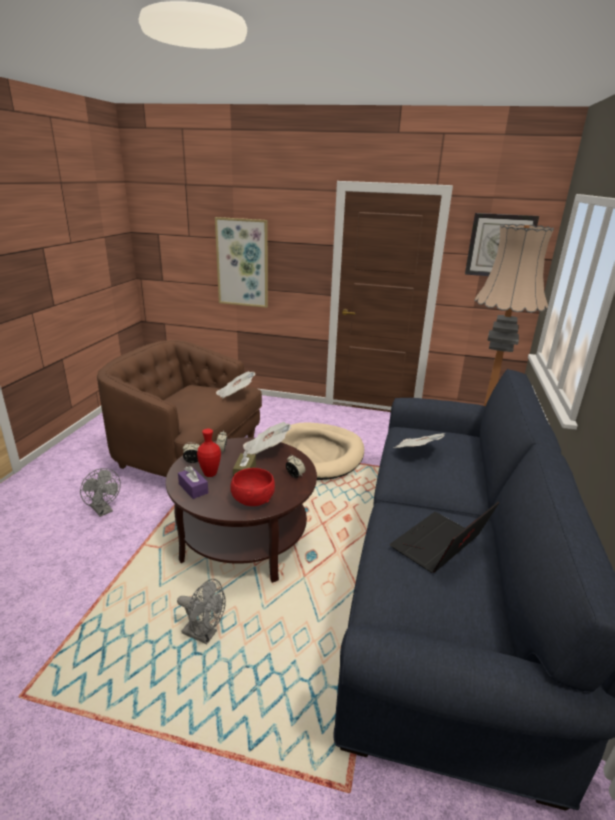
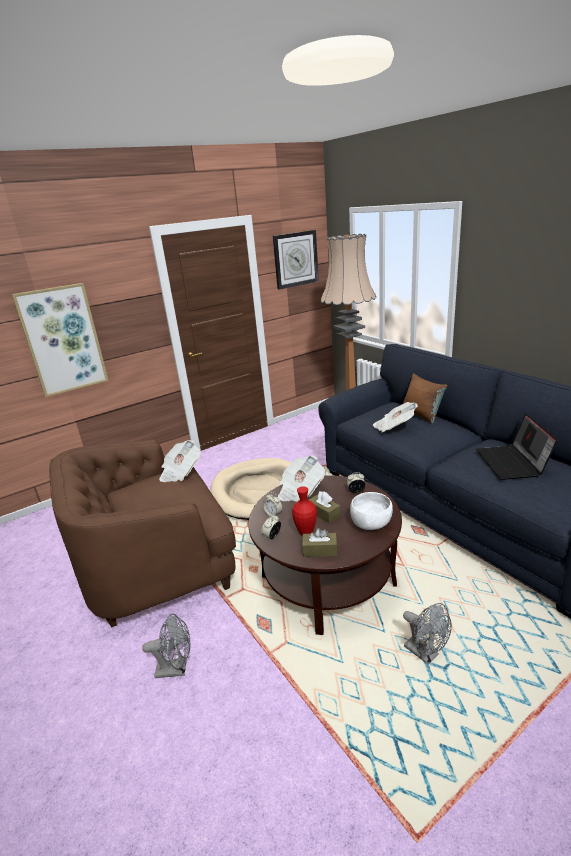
camera: 45 degrees left, 0 degrees up
(193, 488) = (320, 550): purple tissue box -> brown tissue box
(204, 634) = (425, 654): grey fan -> grey fan turned 75 degrees clockwise
(252, 500) = (370, 524): red bowl -> white bowl
(467, 459) = (422, 415): none -> brown pillow

